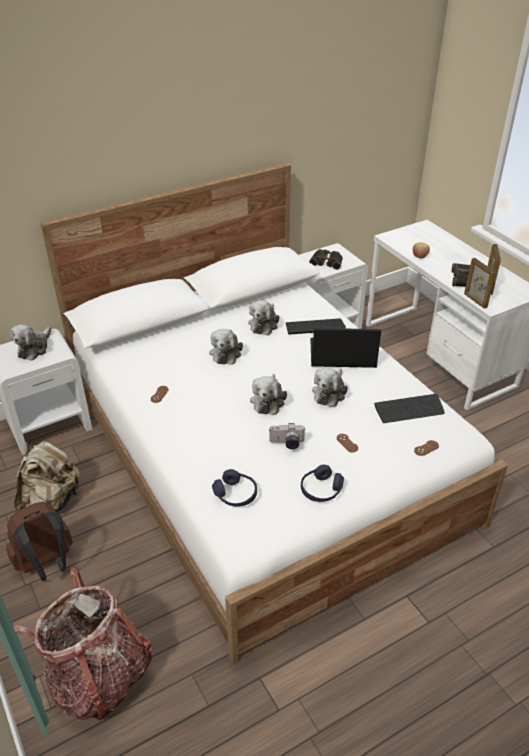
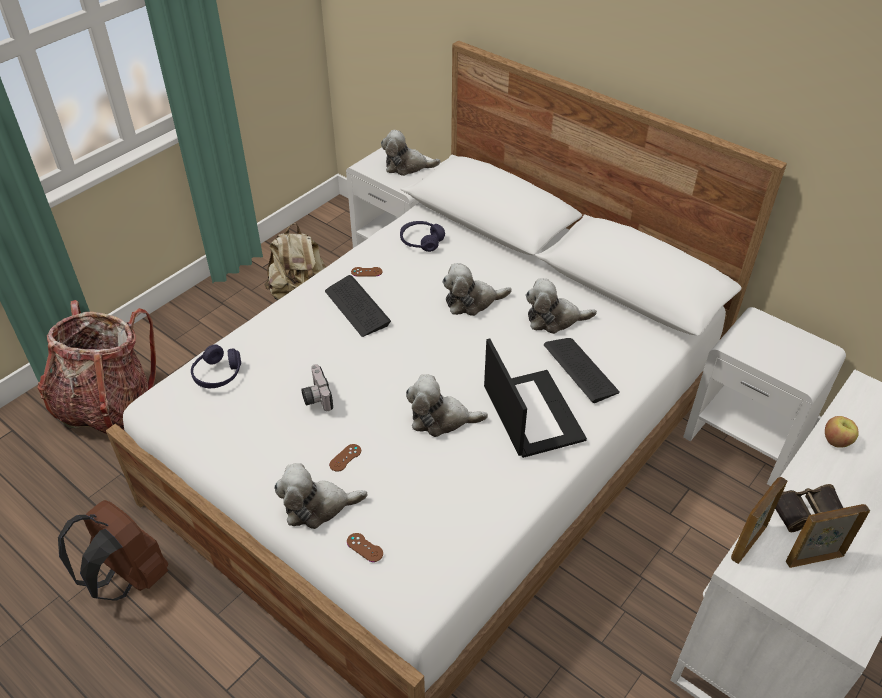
camera: 70 degrees right, 5 degrees up
(47, 565) = (223, 325): brown backpack -> brown backpack (128, 577)
(268, 400) = (393, 362): plush toy -> plush toy (317, 506)
(321, 490) = (250, 449): purple headphones -> purple headphones (421, 241)
(327, 262) = (772, 348): binoculars -> none
(409, 409) = (443, 514): keyboard -> keyboard (357, 307)

